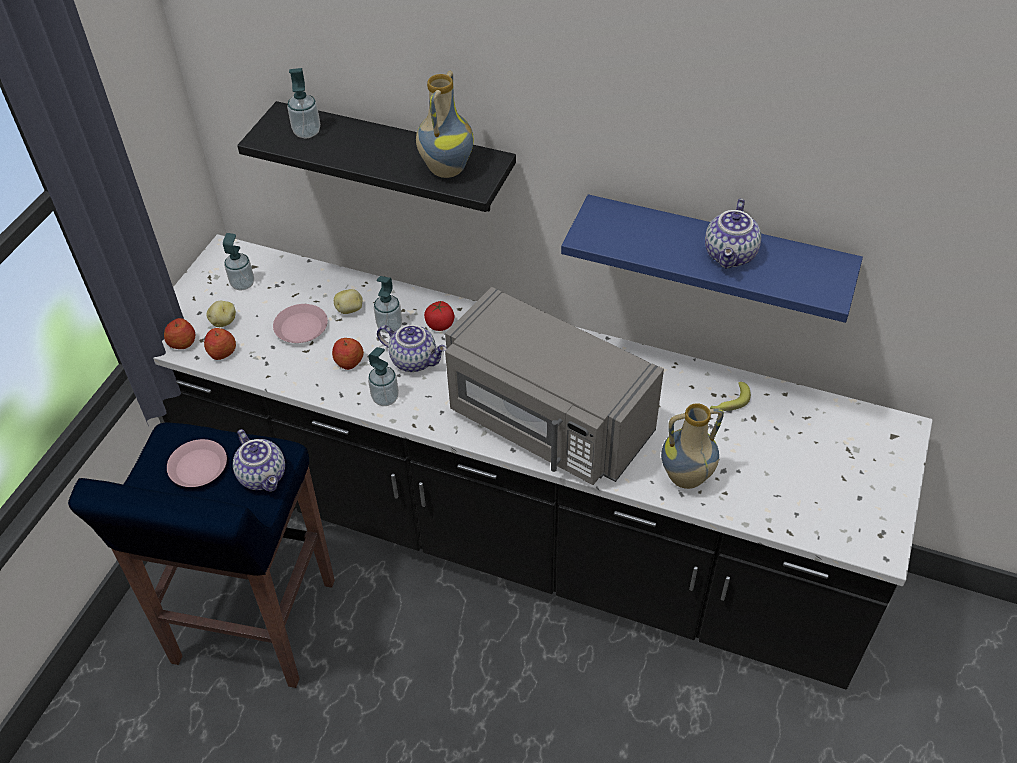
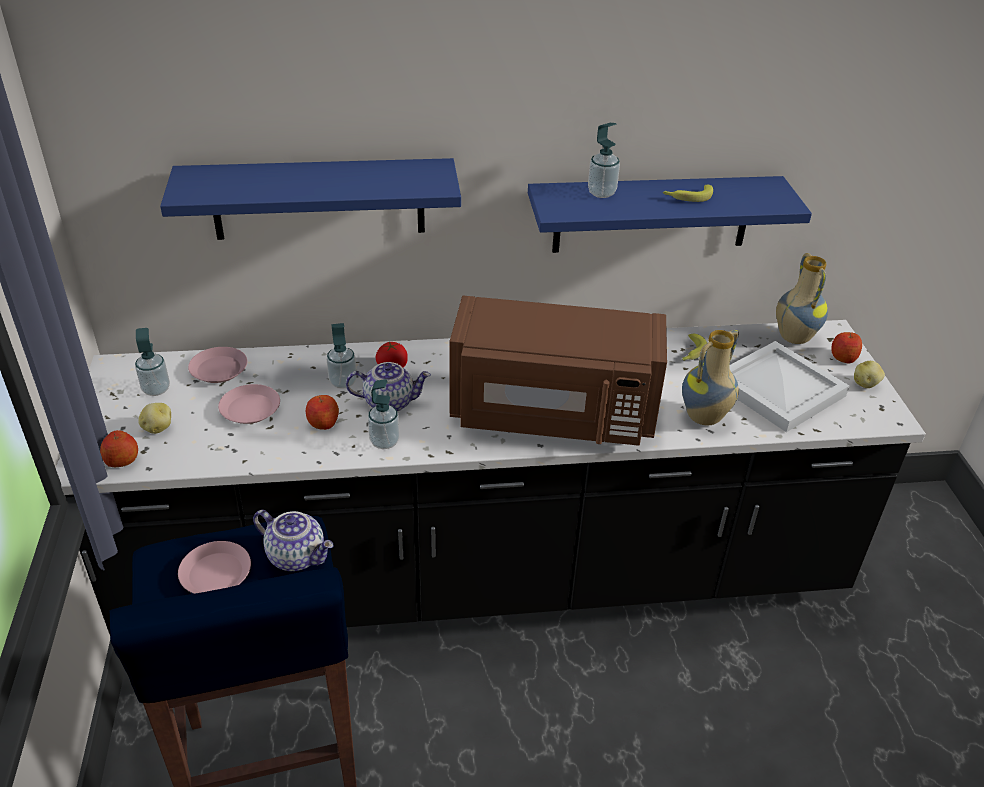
camera: 30 degrees left, 10 degrees down
(222, 352) = (175, 455): apple -> apple (843, 357)
(300, 280) = (219, 369): none -> pink plate
(307, 132) = (230, 181): soap dispenser -> soap dispenser (601, 193)
(350, 310) = (291, 380): potato -> potato (865, 384)
(396, 158) = (318, 199): black shelf -> blue shelf
(445, 169) = (399, 180): vase -> vase (793, 337)
(546, 422) = (553, 414): grey microwave -> brown microwave
(731, 255) = (687, 197): teapot -> banana
(788, 473) = (778, 388): none -> white tray

